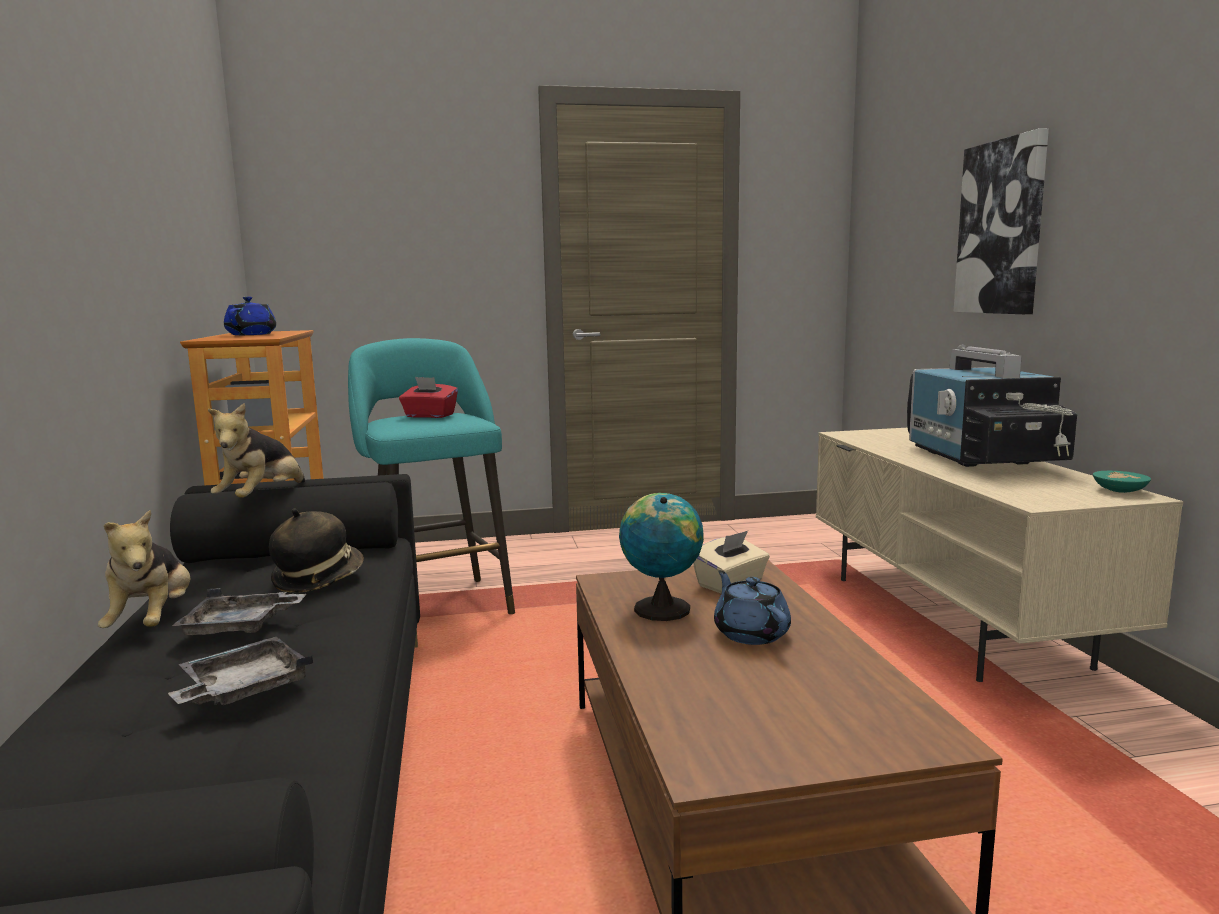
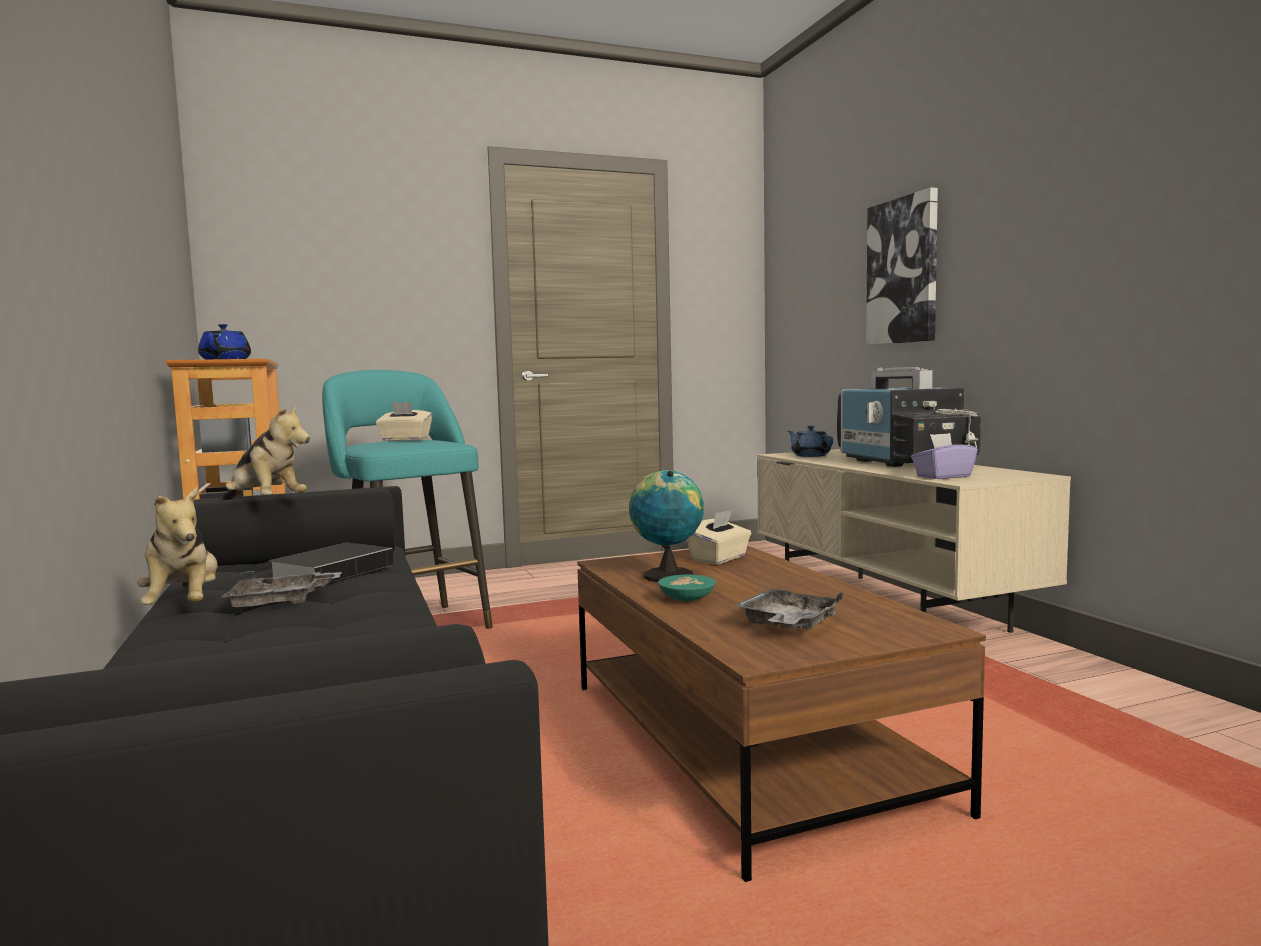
camera: 10 degrees left, 5 degrees down
(243, 689) = (316, 637): grey tray -> grey tray (788, 624)
(263, 498) = (265, 504): plush toy -> plush toy turned 60 degrees counterclockwise
(318, 578) = (335, 570): hat -> book
(429, 416) = (405, 440): red tissue box -> beige tissue box
(751, 633) = (753, 584): blue teapot -> blue teapot (810, 456)
(1017, 491) = (943, 476): none -> purple tissue box
(1118, 491) = (1020, 473): turquoise bowl -> turquoise bowl (685, 599)

